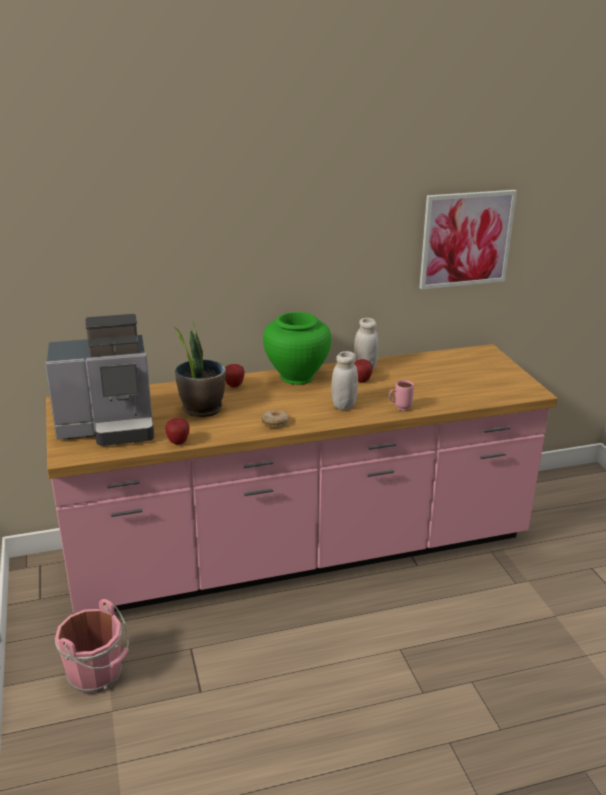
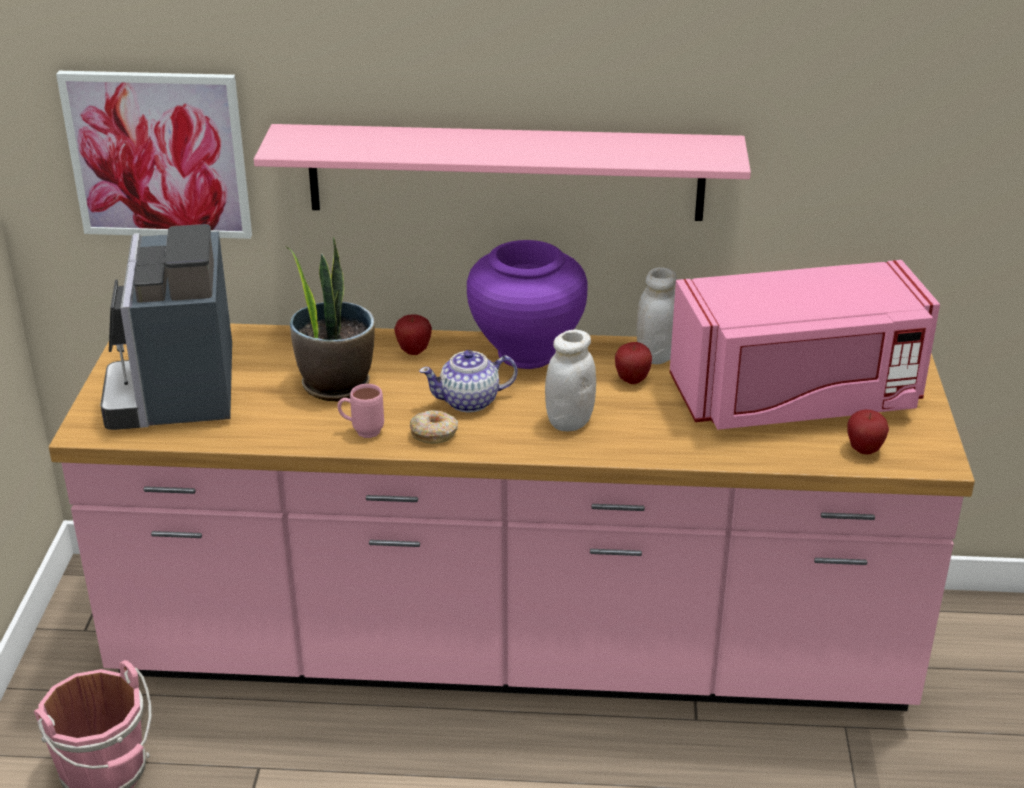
camera: 20 degrees right, 5 degrees up
(109, 427) = (178, 392): coffee machine -> coffee machine turned 75 degrees clockwise
(178, 442) = (261, 439): apple -> apple (864, 450)
(275, 275) = (506, 172): none -> pink shelf
(283, 404) = (470, 401): none -> teapot
(297, 377) = (527, 353): green vase -> purple vase
(399, 408) = (661, 446): pink mug -> pink mug (362, 432)
(449, 376) = (796, 398): none -> pink microwave
(466, 239) = (881, 146): picture -> picture (158, 155)

